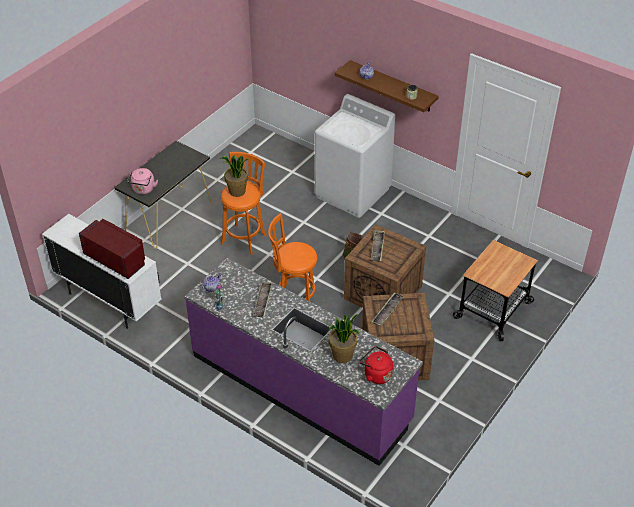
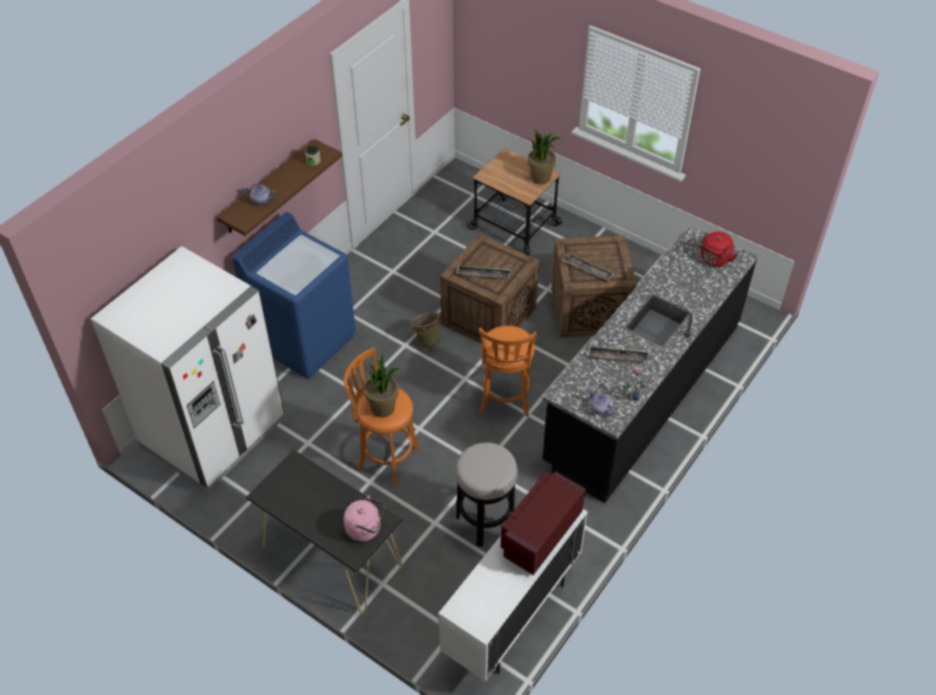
camera: 90 degrees left, 5 degrees up
(185, 288) = (485, 521): none -> stool
(270, 158) = (214, 433): none -> white fridge
(301, 387) = (642, 392): purple counter -> black counter
(342, 356) = (693, 286): potted plant -> potted plant (541, 178)
(353, 193) = (304, 340): white washing machine -> blue washing machine

